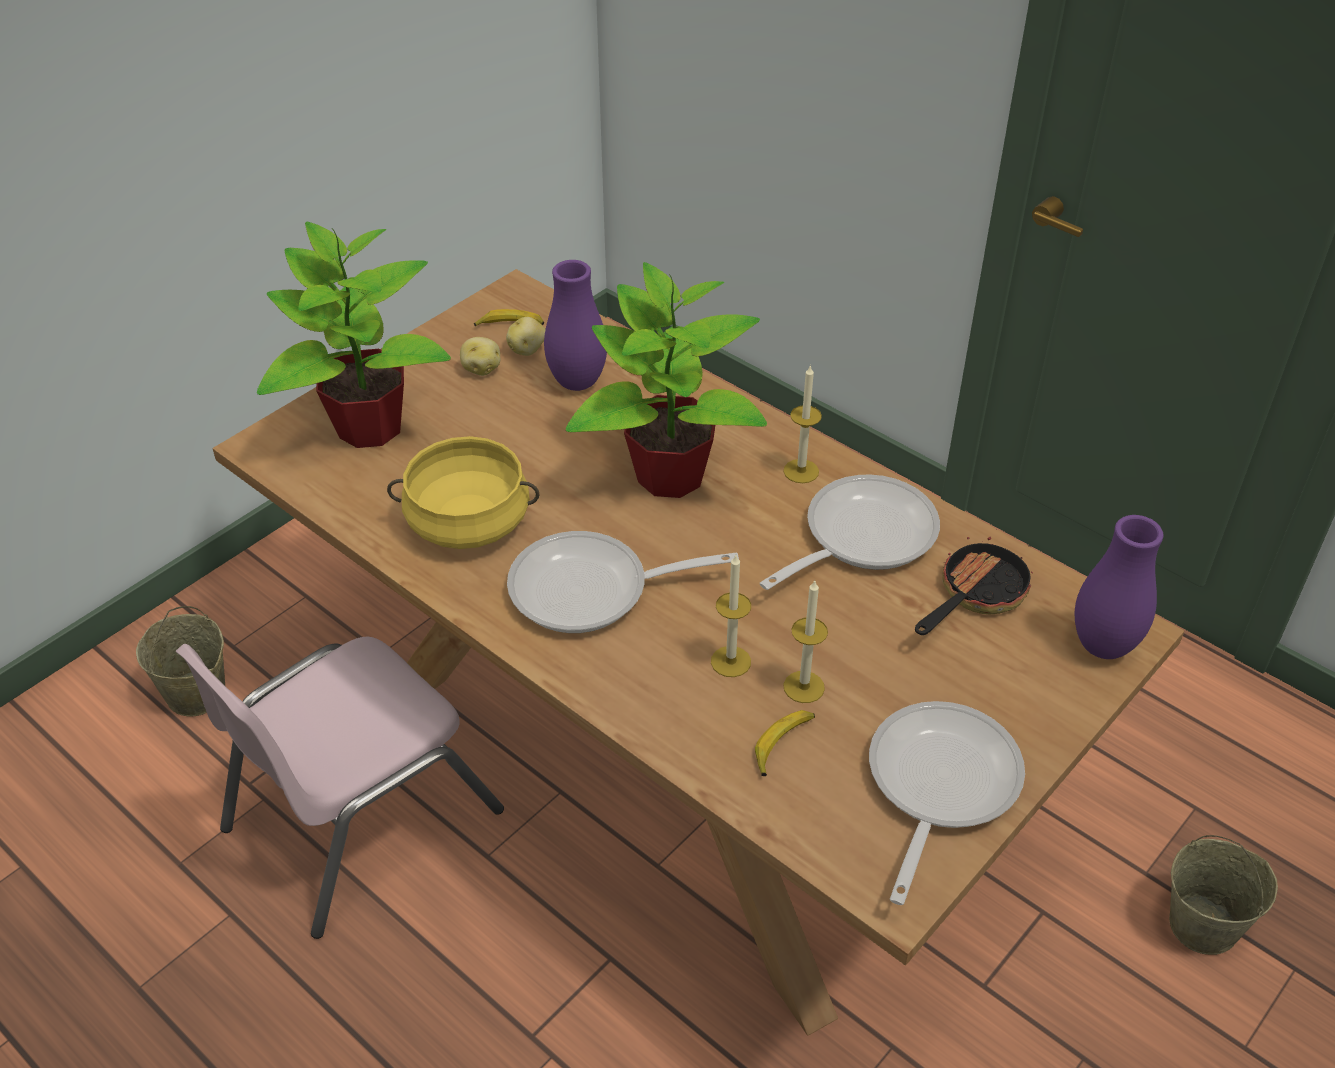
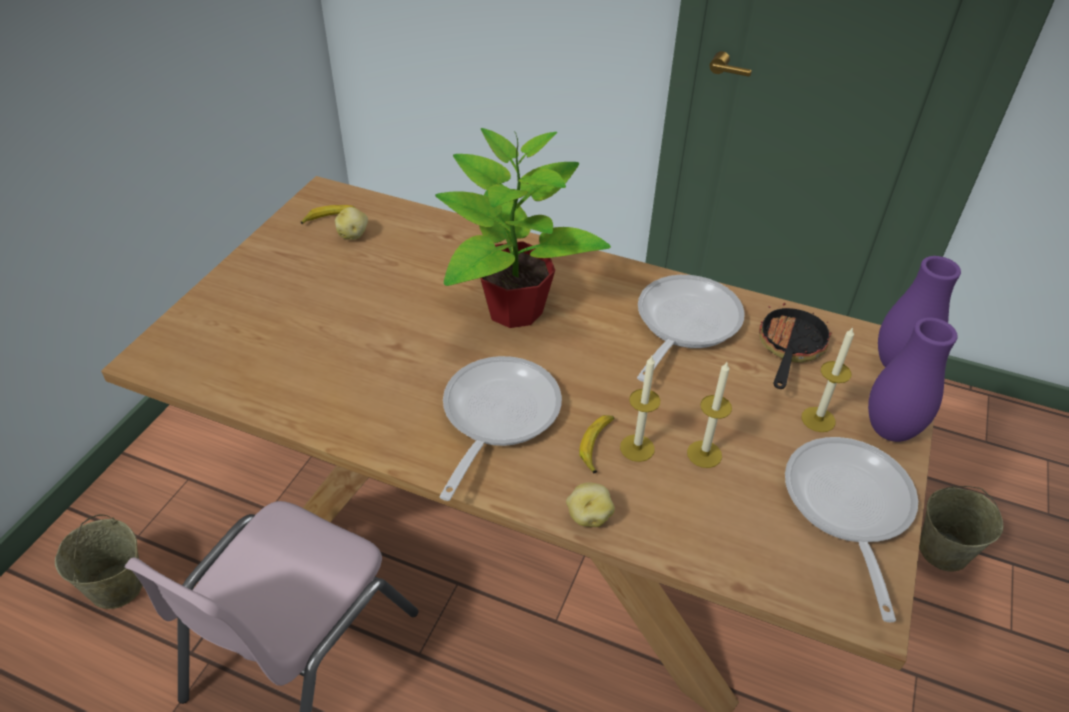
camera: 20 degrees left, 0 degrees up
(367, 427) = (241, 323): potted plant -> none
(468, 523) = (364, 384): yellow cooking pot -> none
(481, 369) = (321, 257): potato -> potato (588, 515)
(577, 382) = (406, 252): purple vase -> purple vase (890, 430)
(592, 591) = (496, 417): frying pan -> frying pan turned 135 degrees clockwise
(783, 745) = (713, 507): banana -> banana (597, 446)
(801, 471) = (613, 284): candle -> candle (818, 419)

